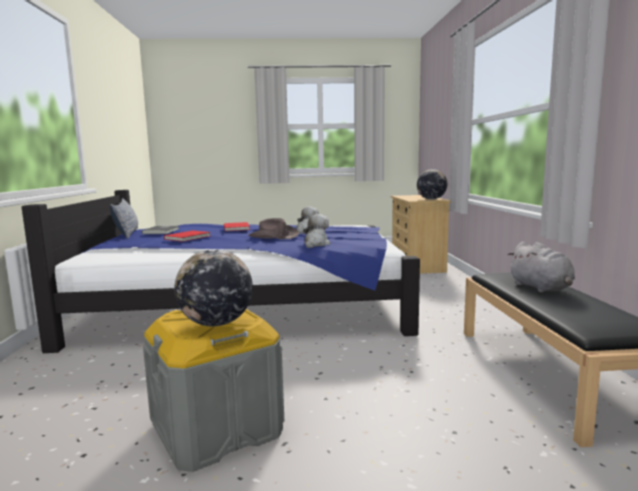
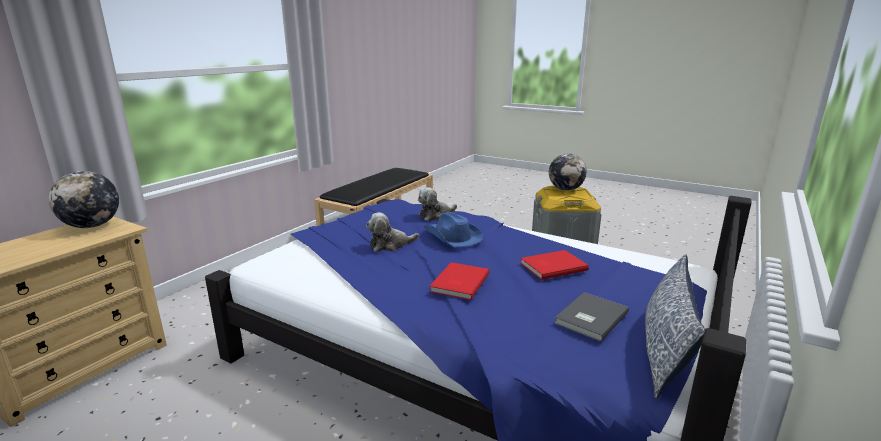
camera: 145 degrees left, 10 degrees up
(273, 236) = (452, 237): brown hat -> blue hat
(541, 288) = (368, 184): grey plush toy -> none

